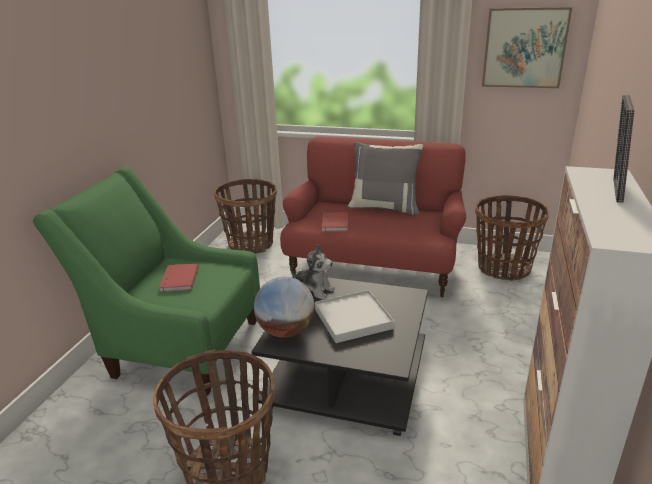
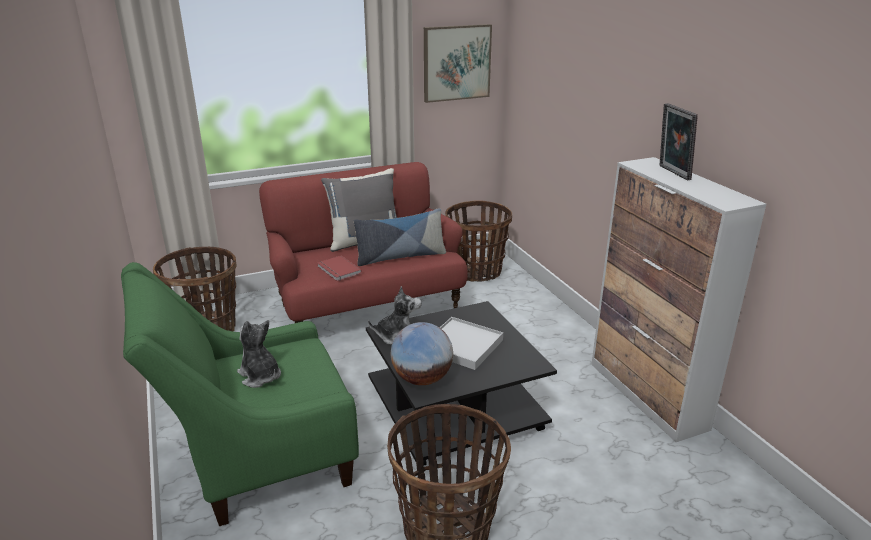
camera: 40 degrees left, 0 degrees up
(178, 279) = (260, 376): red book -> plush toy
(396, 227) = (400, 256): none -> pillow

